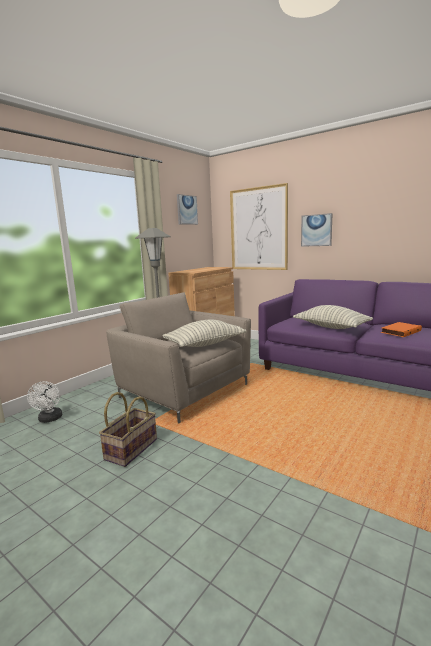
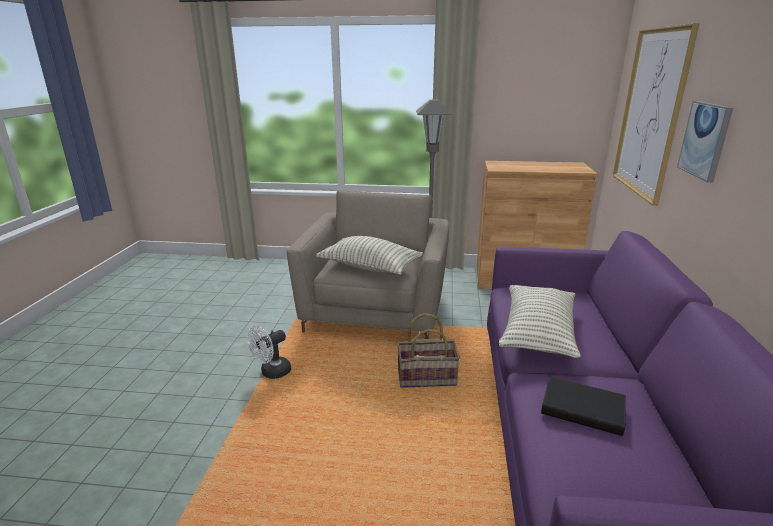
camera: 60 degrees right, 10 degrees up
(50, 419) = (276, 274): white fan -> white fan (272, 373)
(131, 449) = (248, 325): basket -> basket (427, 377)
(187, 210) = (552, 65): picture -> none
(400, 331) = (583, 408): orange book -> black book

